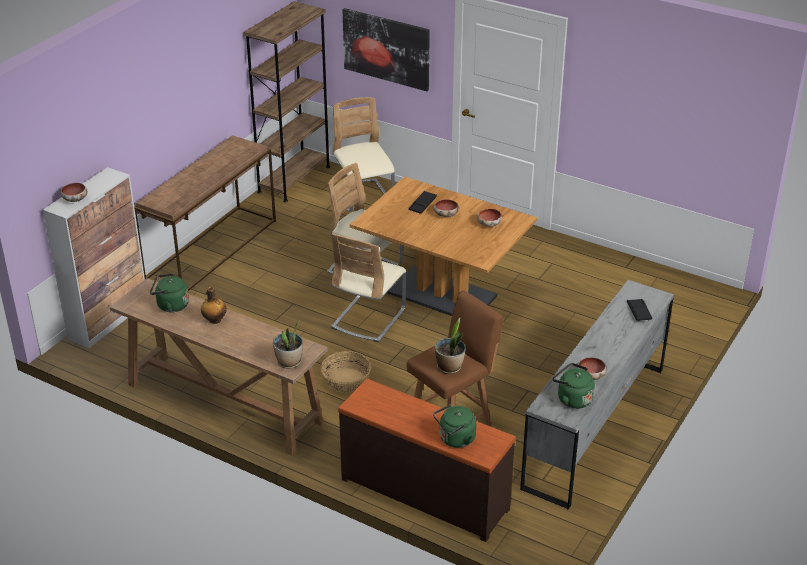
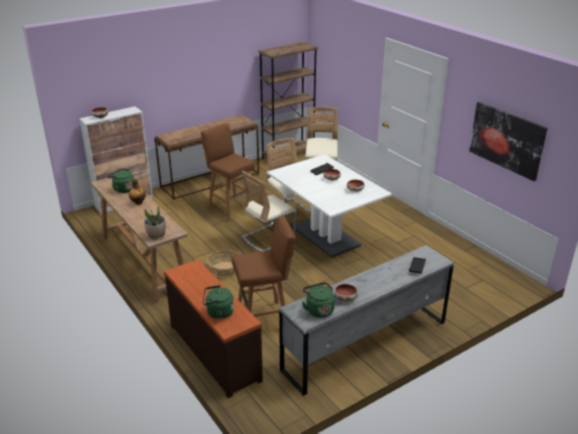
camera: 25 degrees right, 5 degrees down
(278, 286) = (230, 207): none -> brown stool
(386, 48) = (348, 76): picture -> picture (506, 140)
(442, 294) = (325, 236): brown dining table -> white dining table
(449, 367) = (254, 266): potted plant -> none

